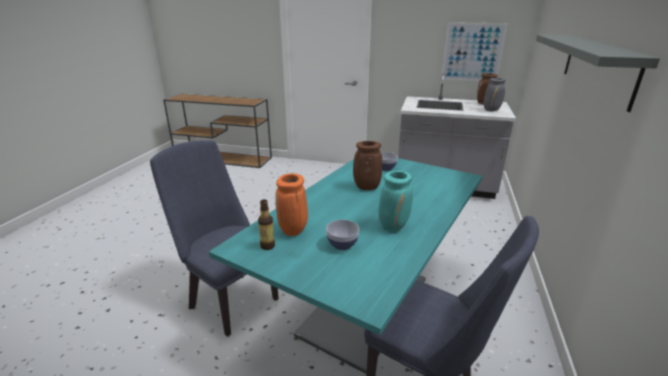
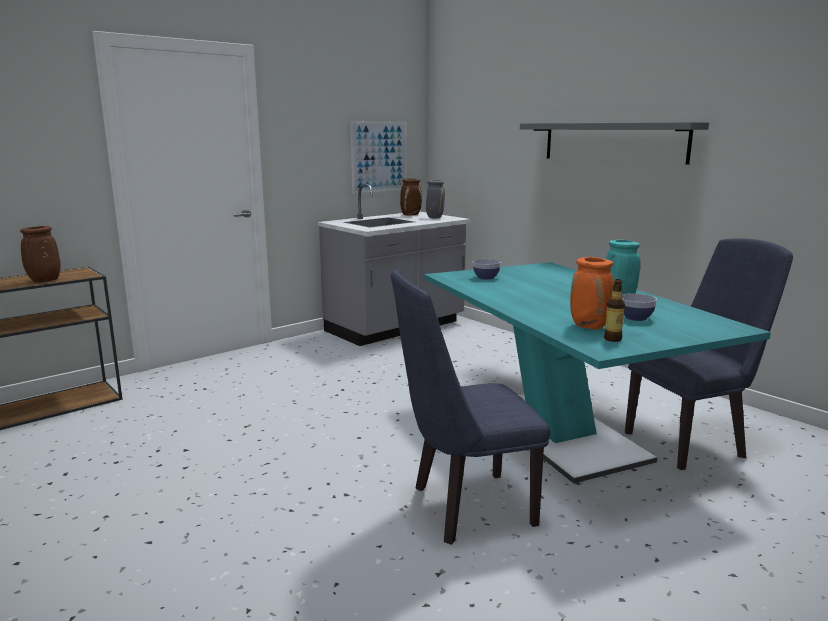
camera: 55 degrees left, 10 degrees down
(366, 188) = (524, 291): brown vase -> brown vase (44, 280)

